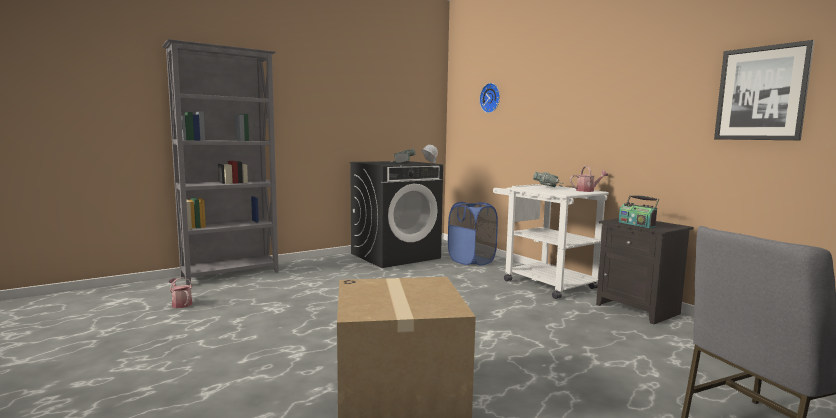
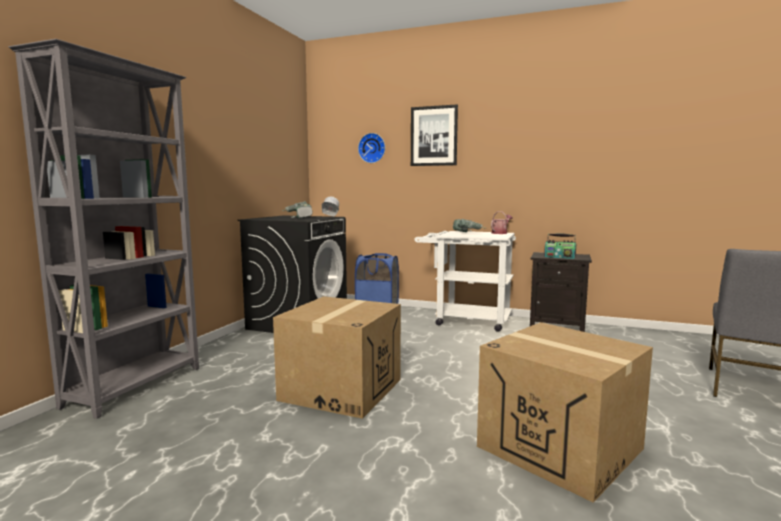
camera: 35 degrees left, 0 degrees up
(181, 303) = (140, 442): watering can -> none
(331, 307) = (341, 389): none -> cardboard box
(761, 93) = (634, 153): picture -> picture (434, 136)

